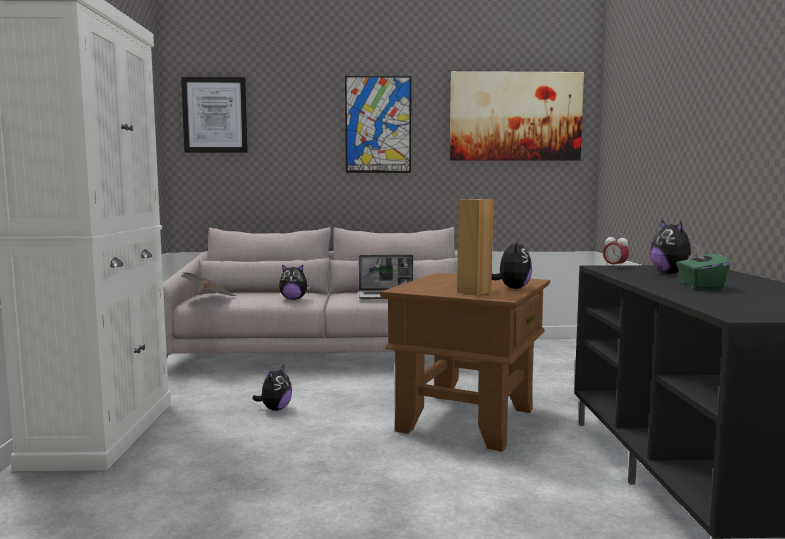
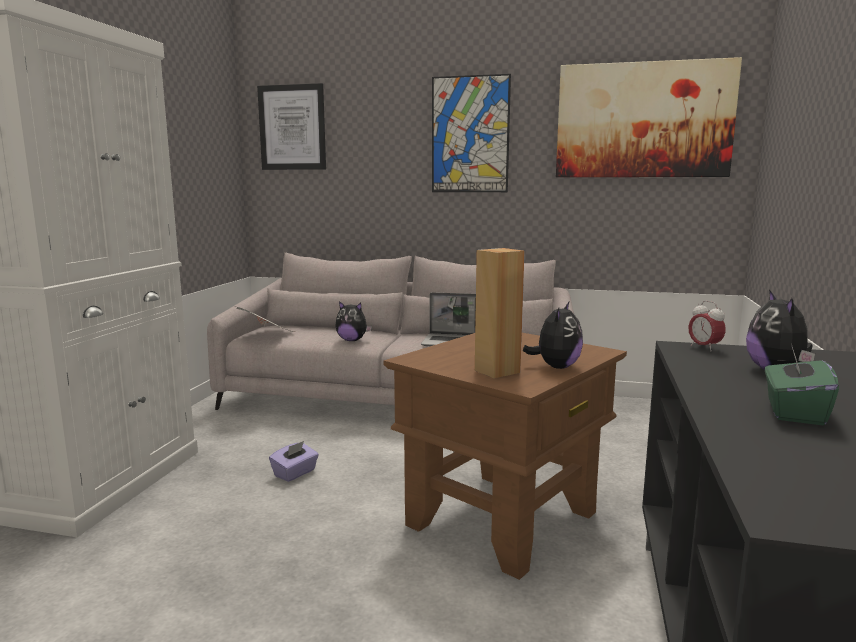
camera: 15 degrees right, 5 degrees up
(275, 409) = (295, 473): plush toy -> purple tissue box

